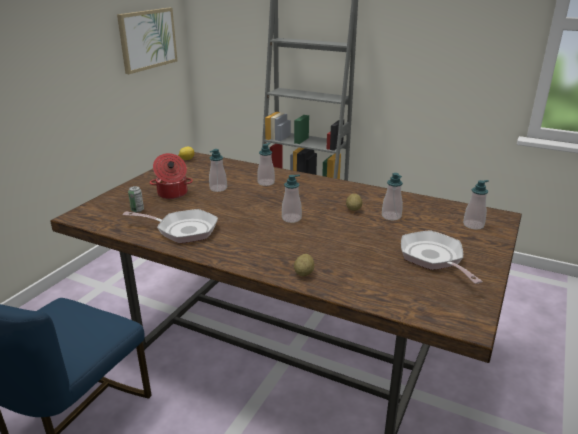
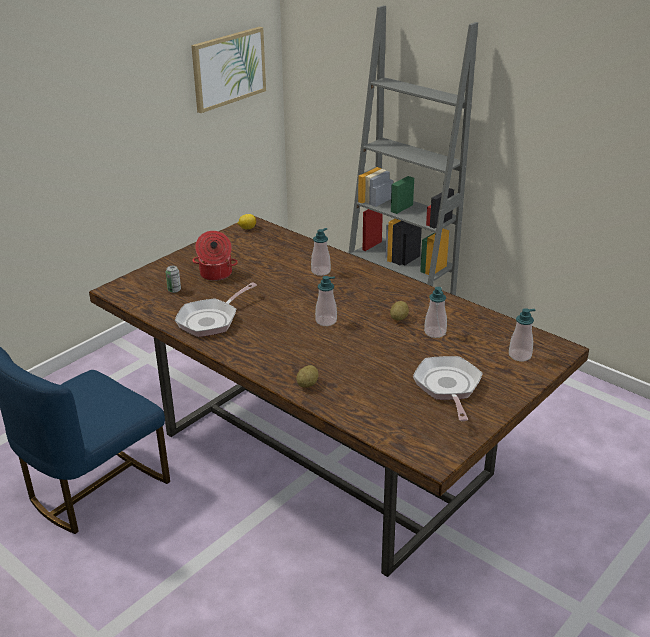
camera: 15 degrees right, 5 degrees up
(183, 230) = (211, 320): frying pan -> frying pan turned 105 degrees clockwise
(218, 188) = (266, 273): soap dispenser -> none

